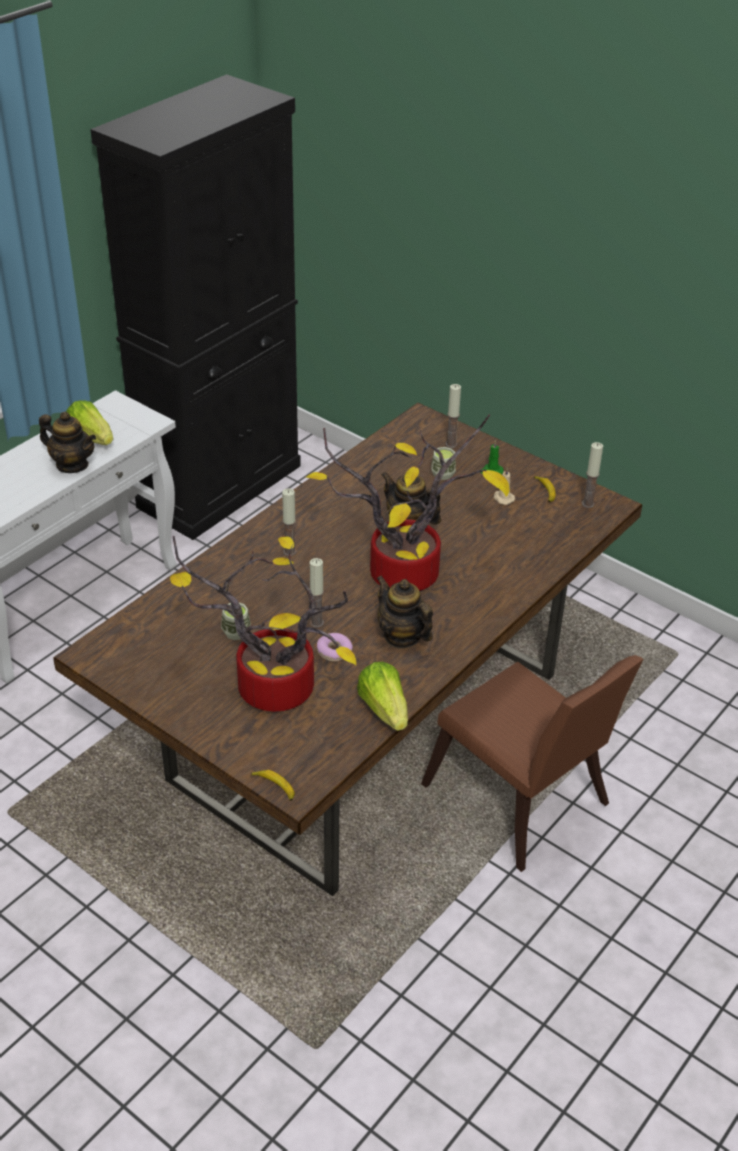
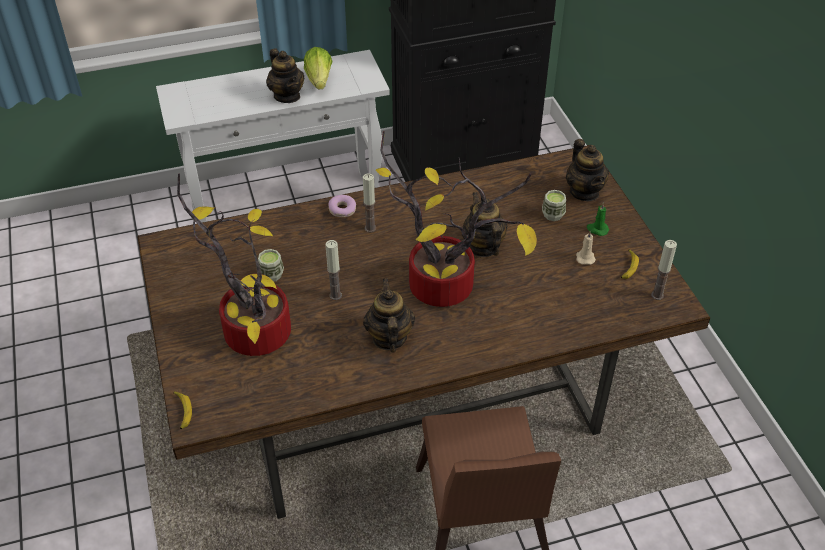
camera: 35 degrees right, 5 degrees up
(334, 651) = (326, 325): donut -> donut (342, 210)
(384, 709) = (318, 392): lettuce -> none
(451, 444) = (584, 192): candle -> teapot

